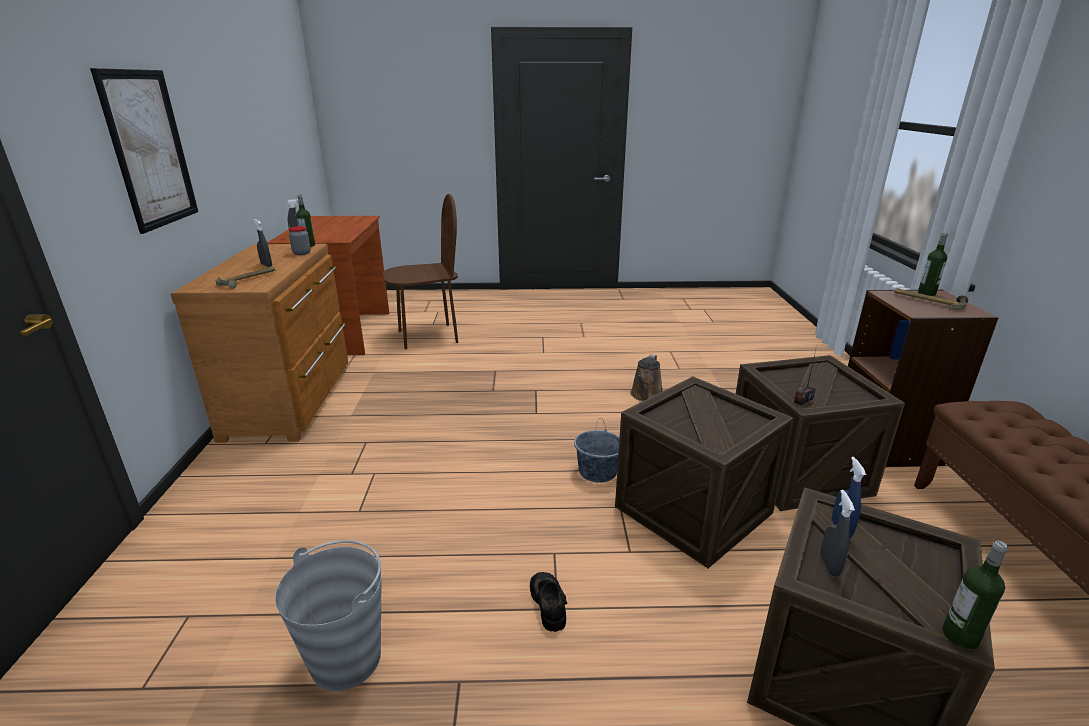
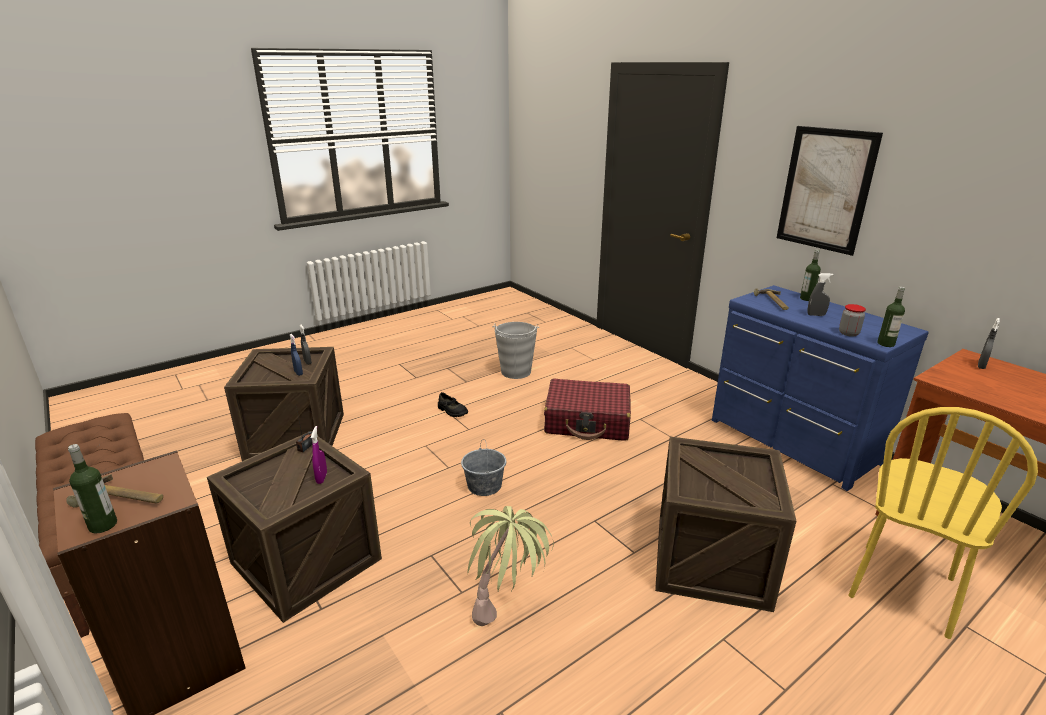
camera: 145 degrees right, 0 degrees up
(293, 399) = (792, 442): brown dresser -> blue dresser
(406, 496) = (587, 421): none -> red suitcase
(428, 336) = (903, 588): brown chair -> yellow chair
(646, 395) = (508, 608): brown watering can -> potted plant
(693, 510) = (394, 485): crate -> crate (711, 560)
(784, 378) = (321, 478): none -> purple spray bottle
(960, 636) = (260, 352): bottle -> bottle (806, 298)

